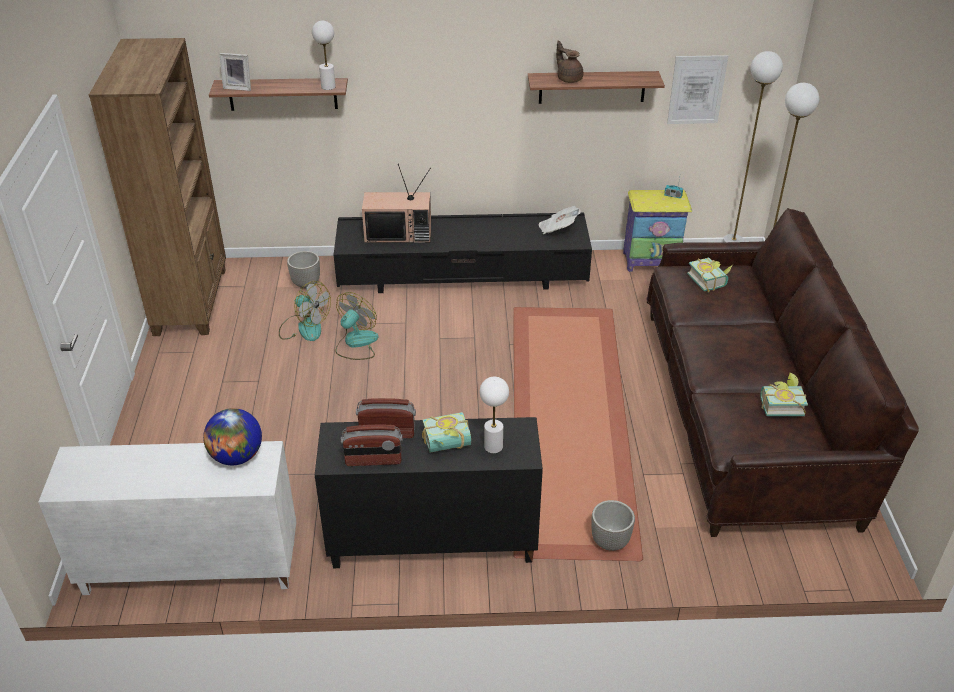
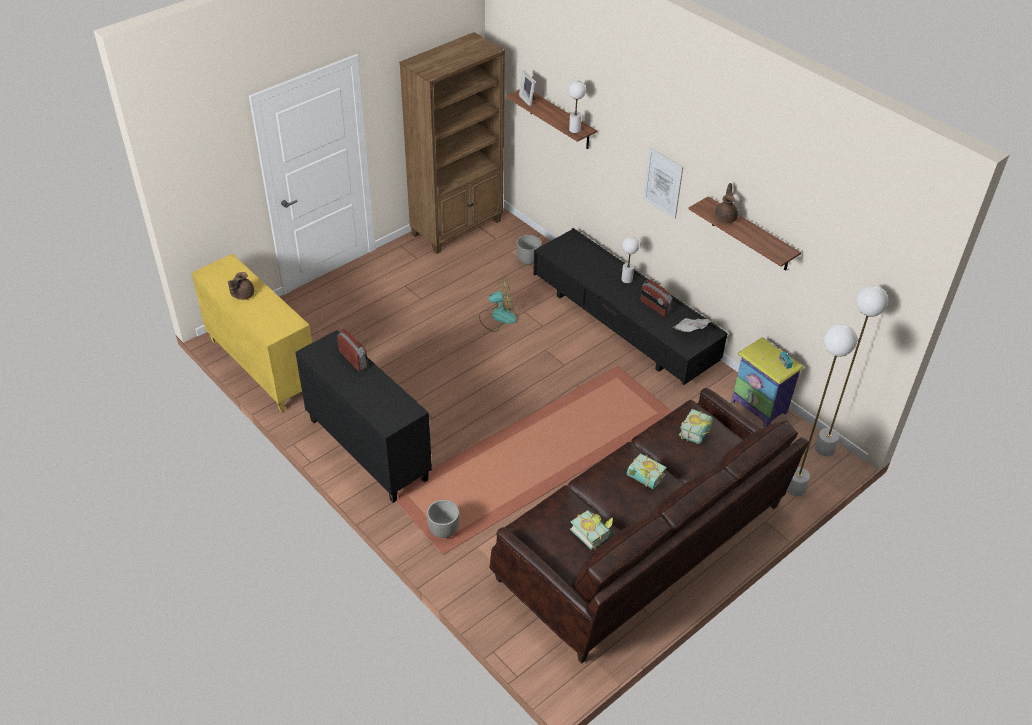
camera: 50 degrees right, 5 degrees up
(152, 473) = (242, 295): none -> brown teapot
(189, 568) = (261, 366): white cabinet -> yellow cabinet
(237, 456) = (281, 316): globe -> none
(304, 327) = (487, 286): fan -> none
(373, 460) = (326, 367): radio -> radio (655, 307)
(399, 233) = (591, 263): television -> none
(448, 445) = (367, 389): book -> book (643, 479)
(493, 446) = (384, 407): white table lamp -> white table lamp (626, 279)
(696, 90) = (828, 286): picture -> picture (663, 183)

